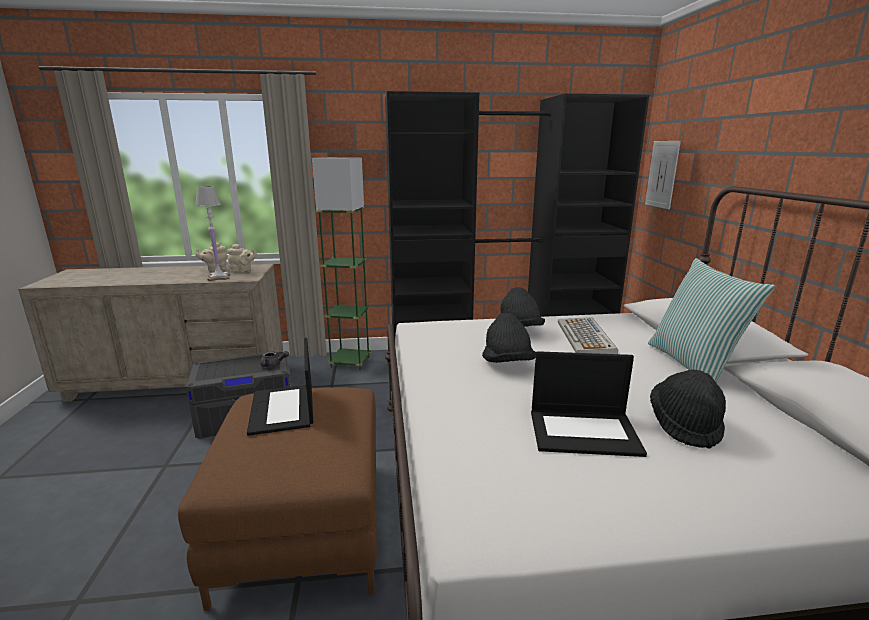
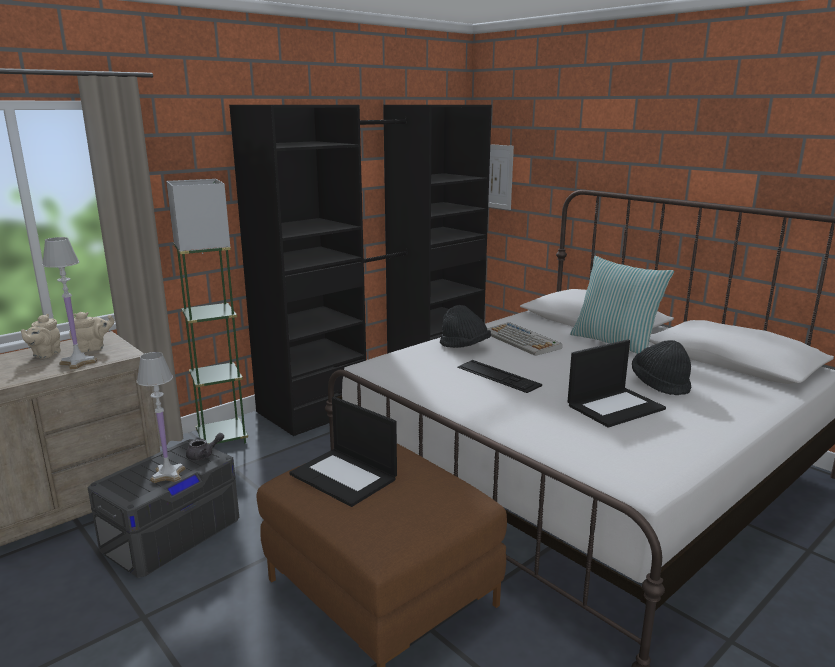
camera: 35 degrees left, 0 degrees up
(237, 371) = (168, 475): none -> white table lamp
(507, 363) = (498, 376): black hat -> keyboard

